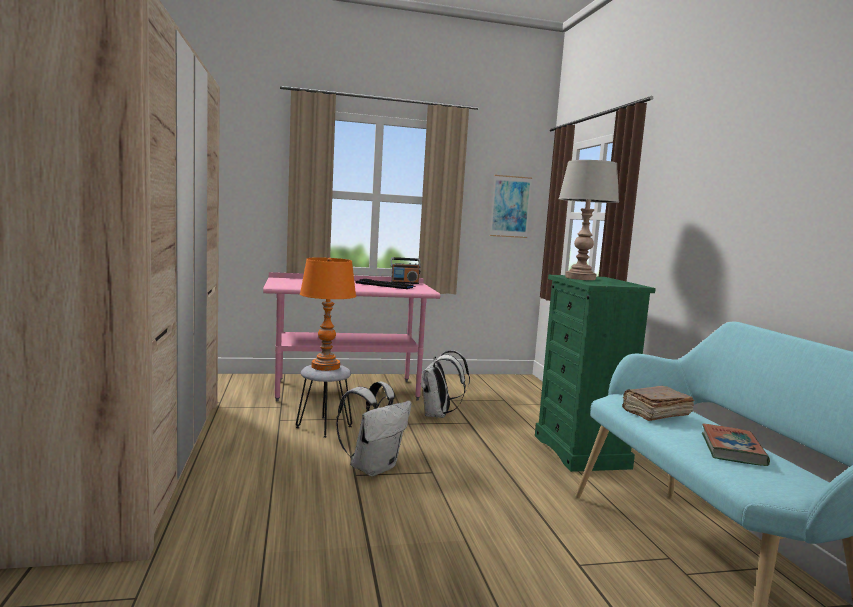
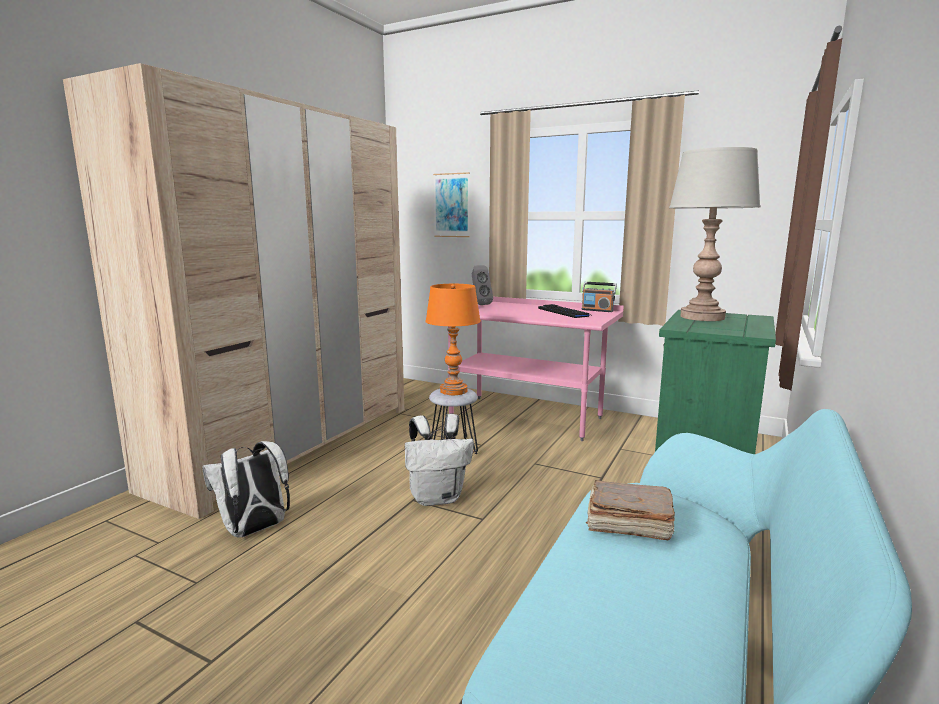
camera: 40 degrees right, 5 degrees up
(292, 281) = (480, 304): none -> grey speaker
(438, 415) = (579, 462): white backpack -> white backpack (254, 530)
(510, 206) = (752, 215): picture -> picture (451, 205)
(732, 449) = (619, 611): book -> none

